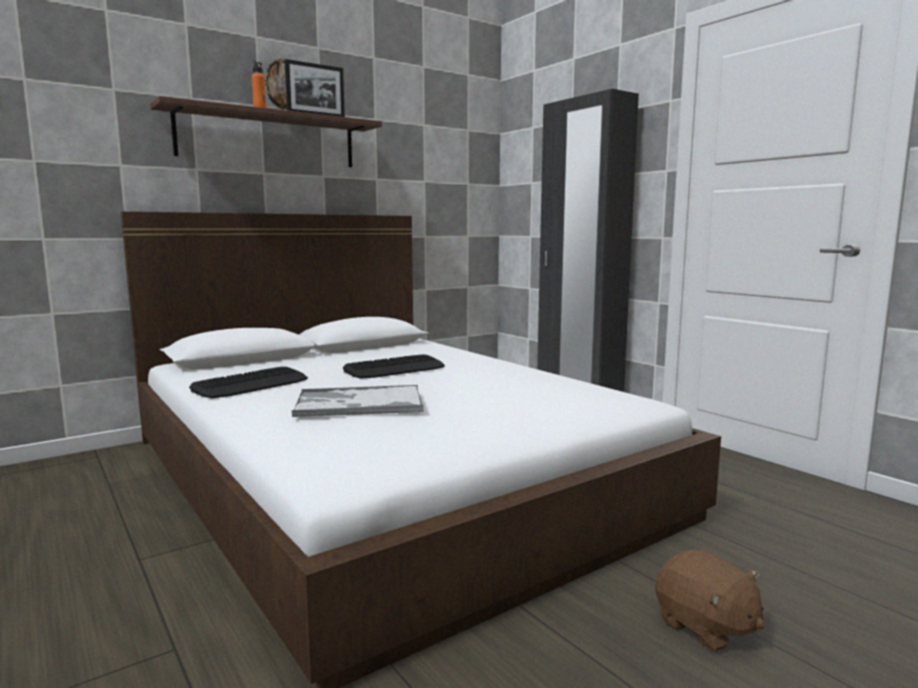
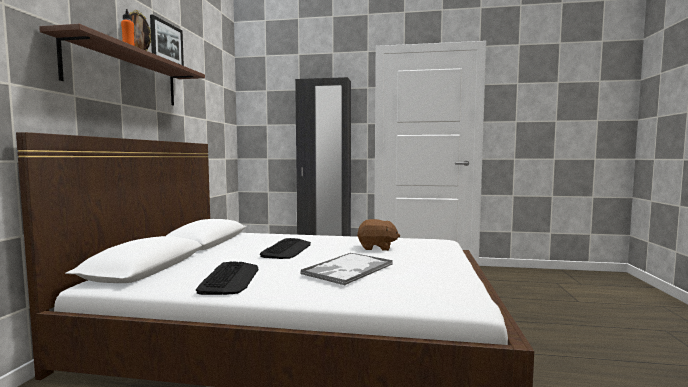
camera: 45 degrees left, 5 degrees down
(705, 627) = (542, 327): brown plush toy -> brown plush toy (377, 248)

